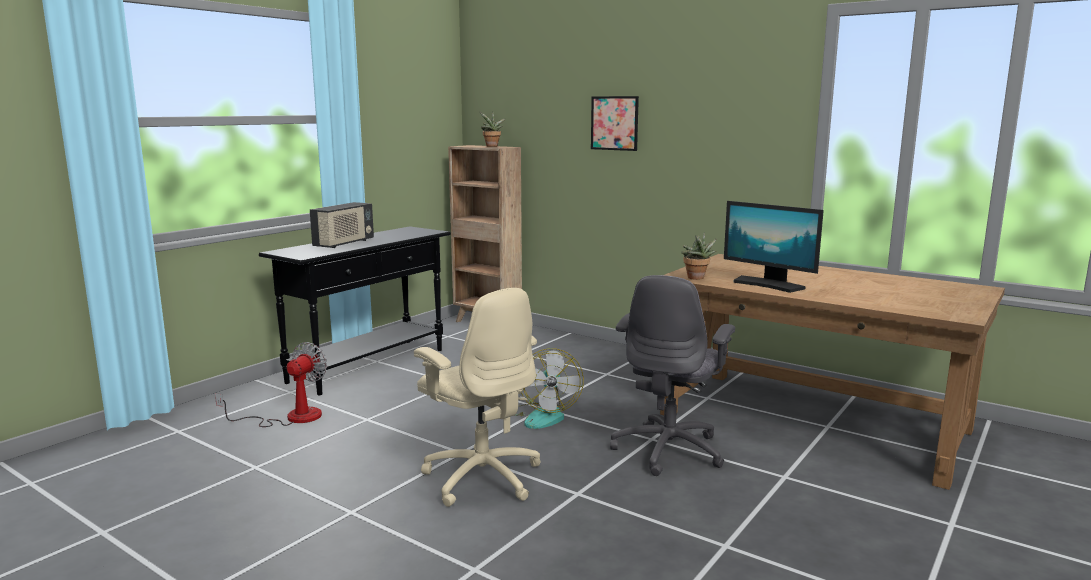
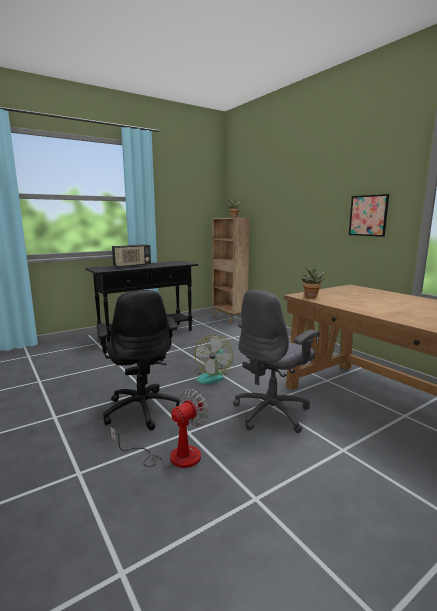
camera: 20 degrees right, 0 degrees up
(291, 417) = (83, 357): fan -> fan (173, 456)
(482, 477) = (142, 409): beige office chair -> black office chair
(614, 123) = (297, 200): picture -> picture (368, 215)
(768, 284) = (359, 305): monitor -> none

